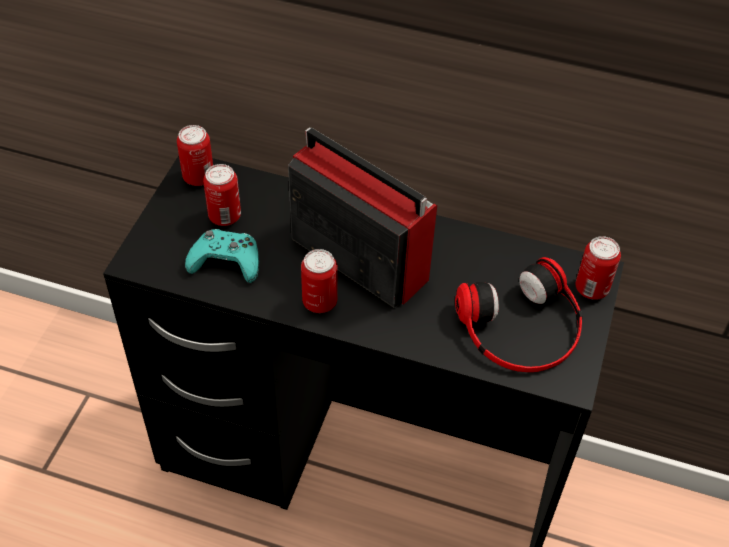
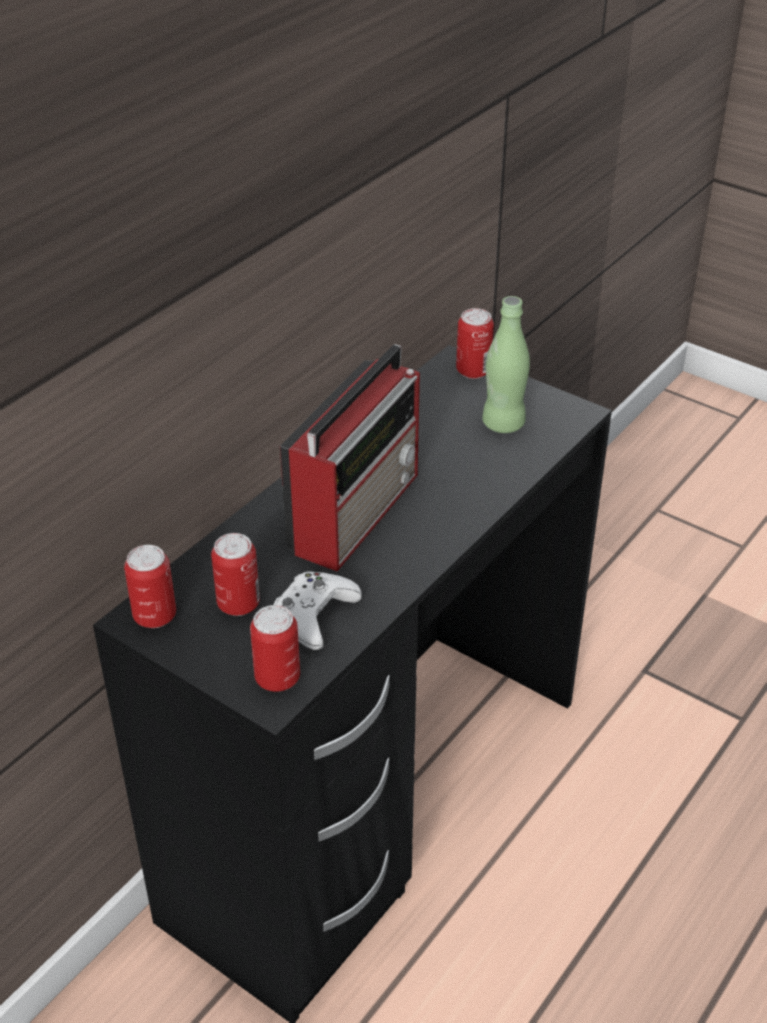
camera: 70 degrees left, 10 degrees down
(226, 261) = (314, 615): turquoise game controller -> white game controller
(319, 302) = (411, 551): can -> can (277, 678)
(356, 256) = (357, 510): radio -> radio turned 150 degrees clockwise
(522, 328) = (503, 423): headphones -> green bottle

